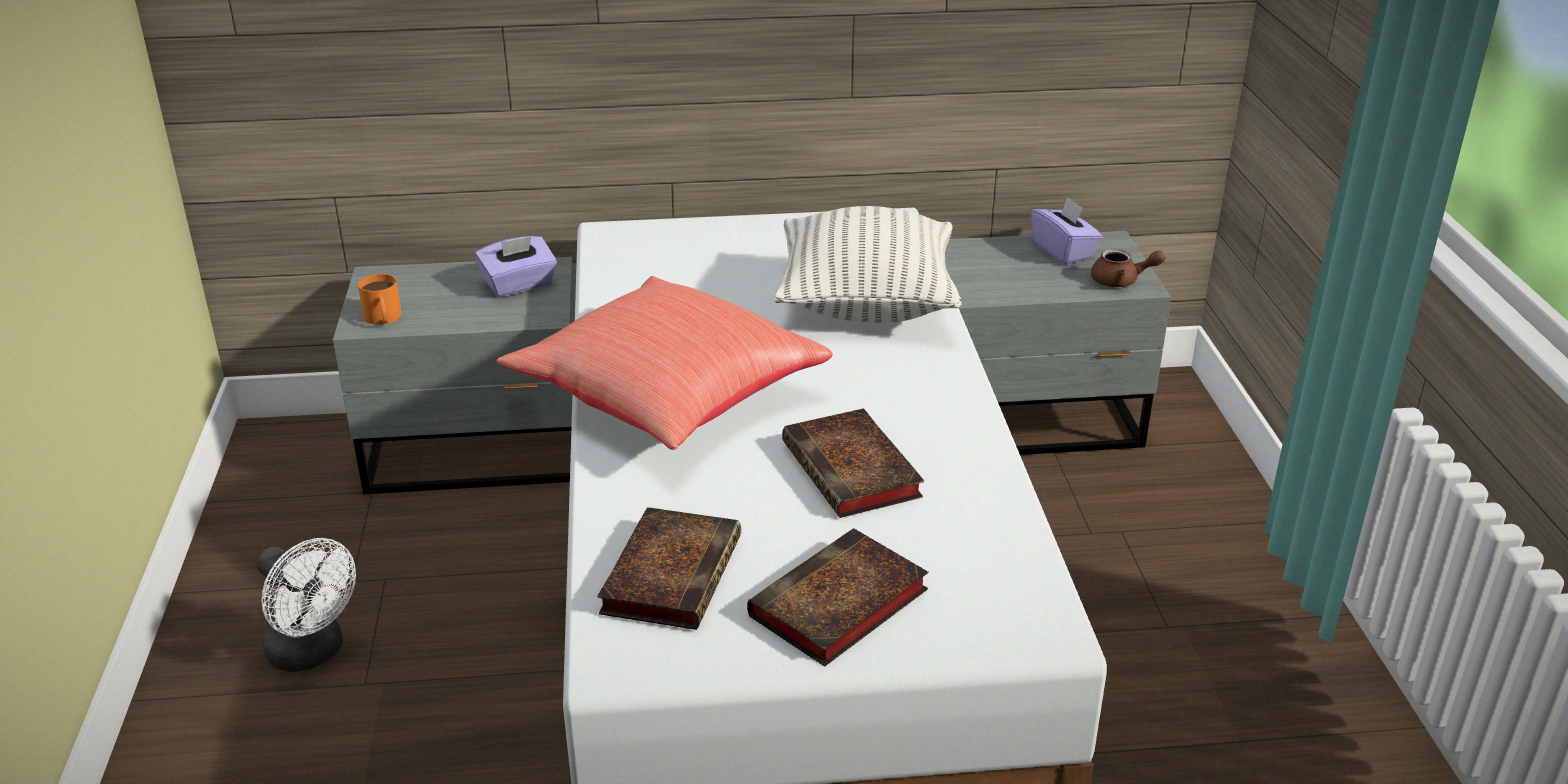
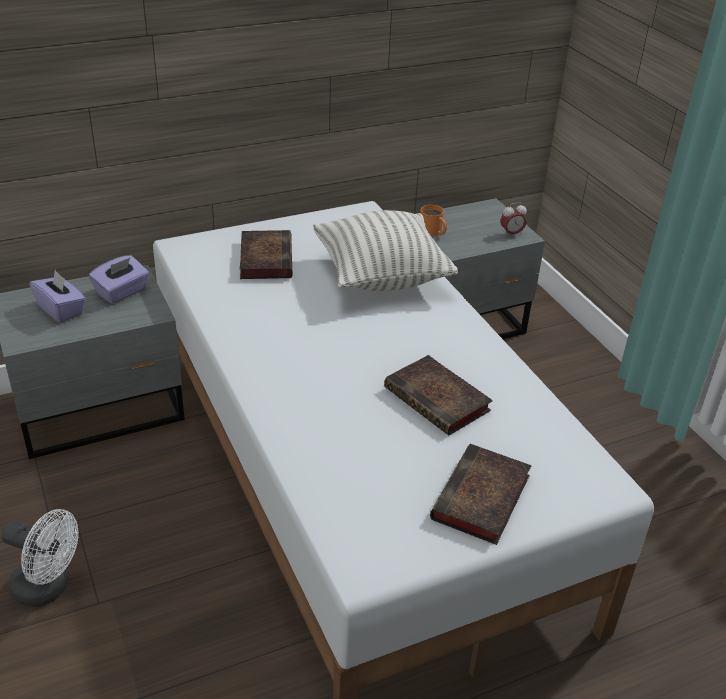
camera: 20 degrees left, 5 degrees up
(383, 319) = (34, 334): orange mug -> orange mug (433, 232)
(665, 400) = (289, 369): red pillow -> none
(671, 573) = (363, 498): book -> book (265, 258)
(1063, 251) = (467, 217): purple tissue box -> purple tissue box (61, 310)
(1121, 281) = (511, 234): brown teapot -> alarm clock

